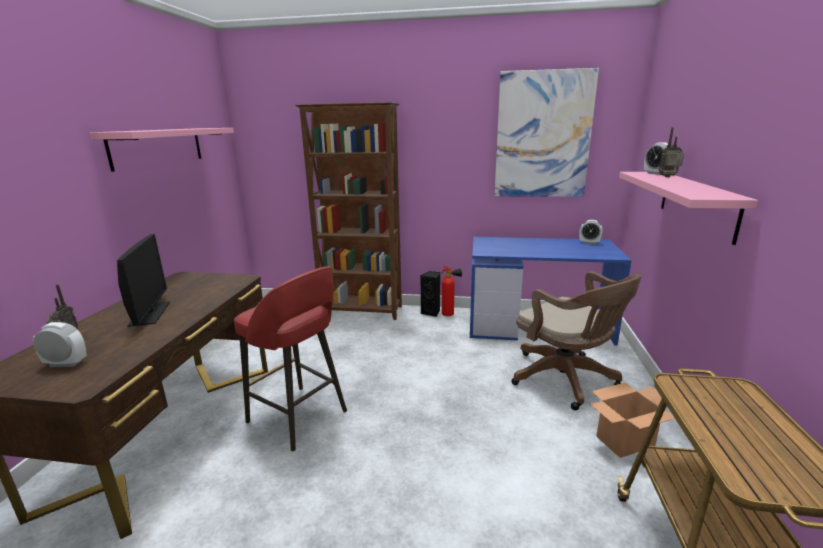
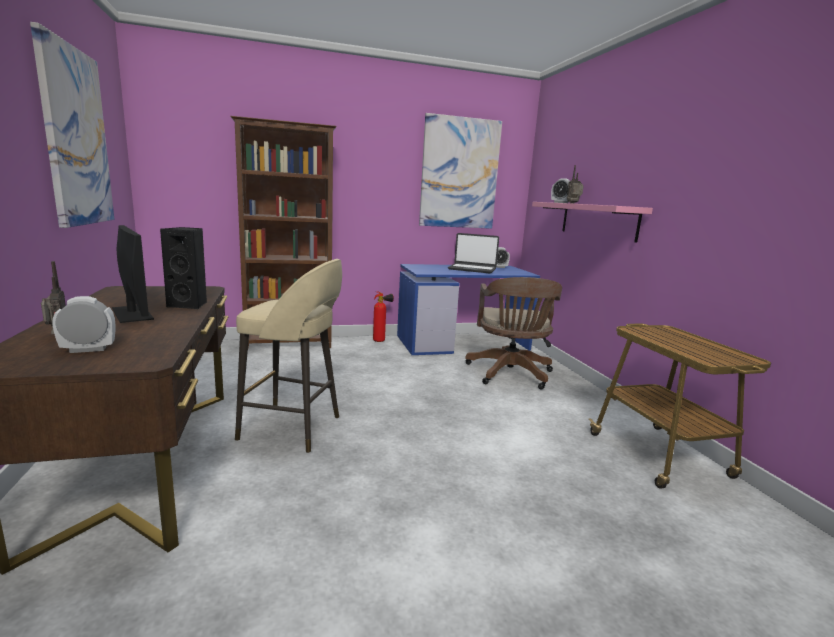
camera: 25 degrees left, 5 degrees down
(158, 147) = (75, 137): pink shelf -> picture
(299, 418) = (293, 428): red stool -> beige stool
(431, 312) = (362, 340): black speaker -> black speaker (190, 305)
(549, 246) = (472, 269): none -> laptop
(567, 380) = (510, 374): brown office chair -> brown office chair turned 60 degrees clockwise
(624, 442) = (574, 404): cardboard box -> none

